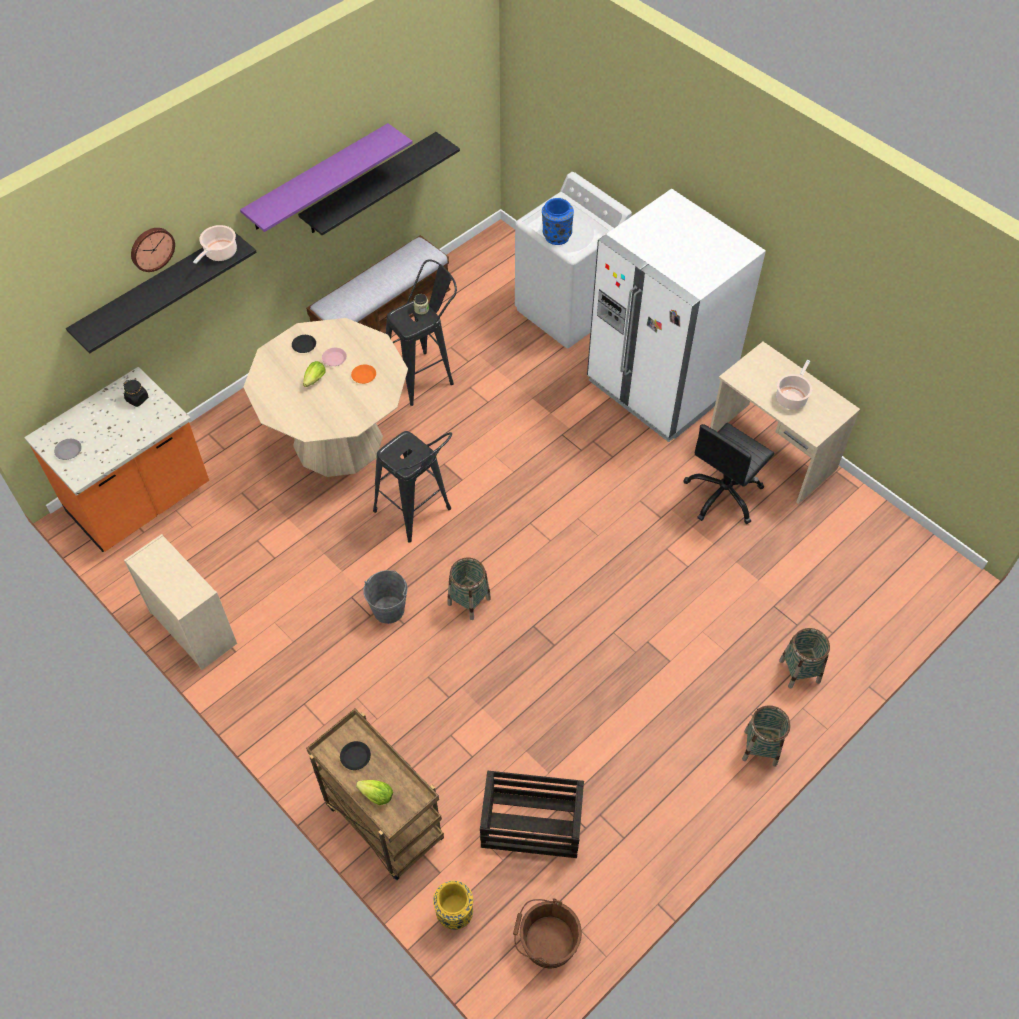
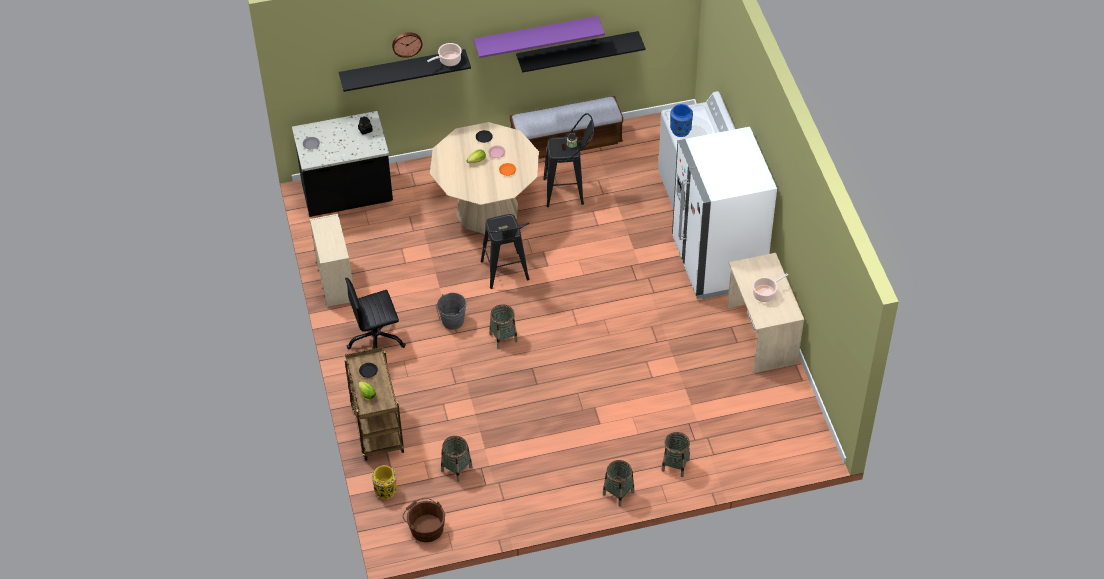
camera: 30 degrees right, 5 degrees down
(140, 501) = (347, 196): orange counter -> black counter
(530, 824) = (456, 469): crate -> basket
(723, 494) = (708, 346): black office chair -> black office chair (376, 340)

